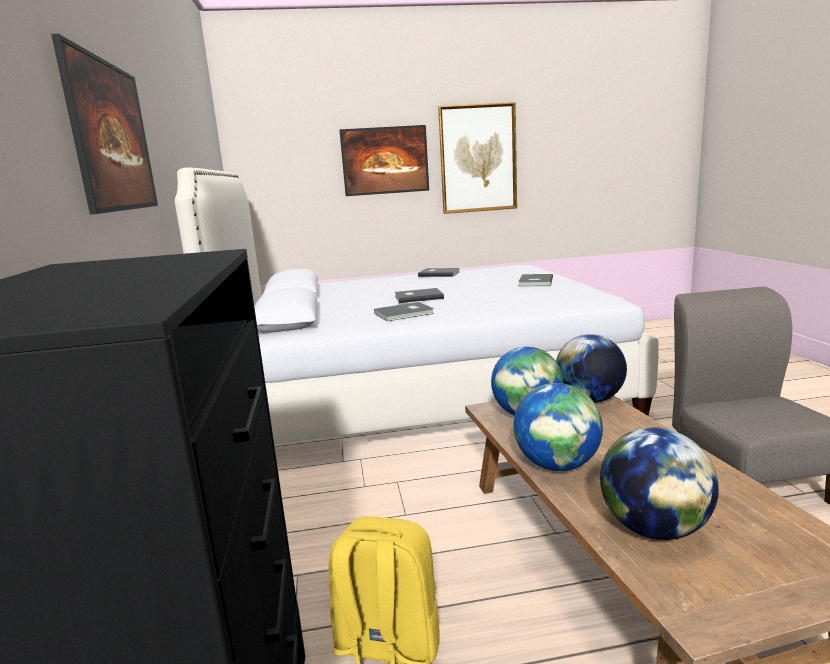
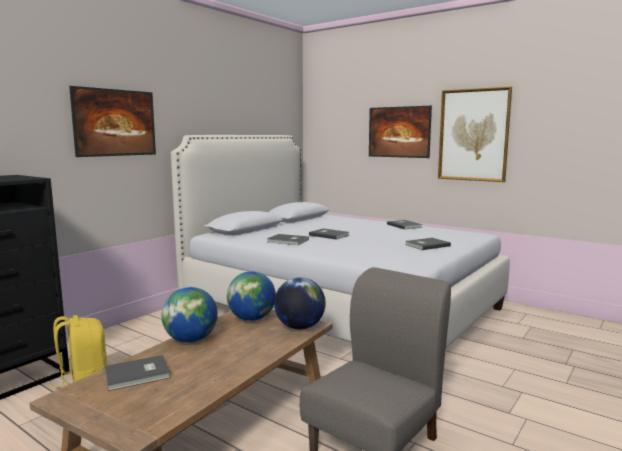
camera: 45 degrees right, 5 degrees down
(654, 529) = (138, 375): globe -> grey book

